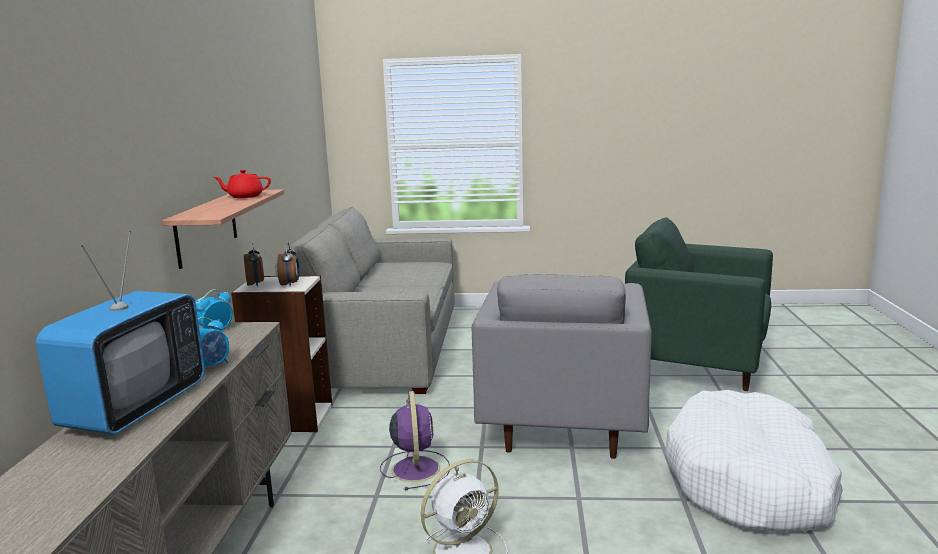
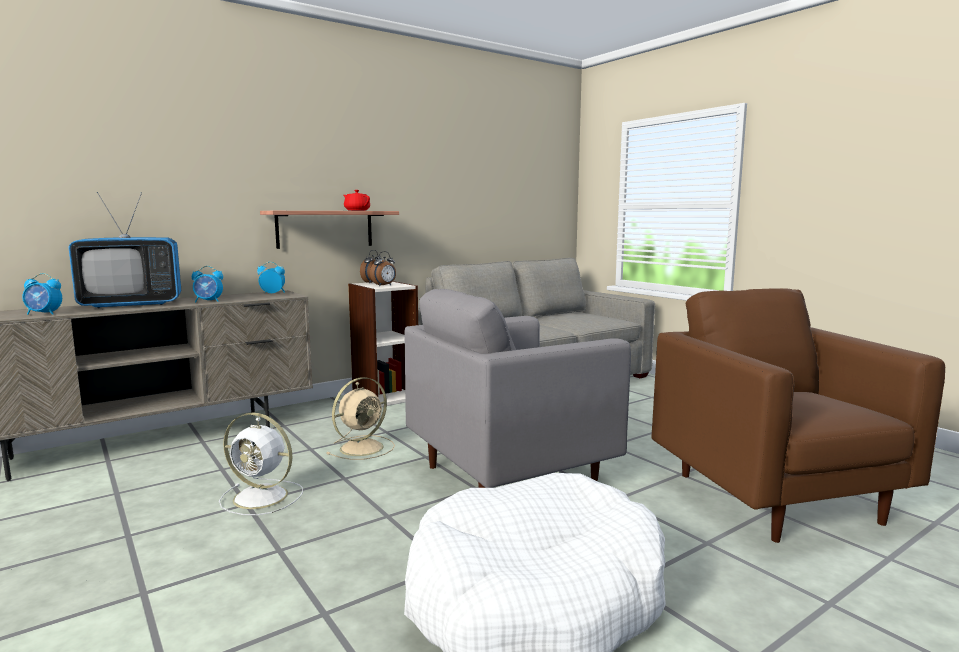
camera: 50 degrees right, 5 degrees down
(100, 468) = (44, 314): none -> alarm clock
(415, 468) = (363, 447): purple fan -> beige fan
(696, 366) = (774, 496): green armchair -> brown armchair

